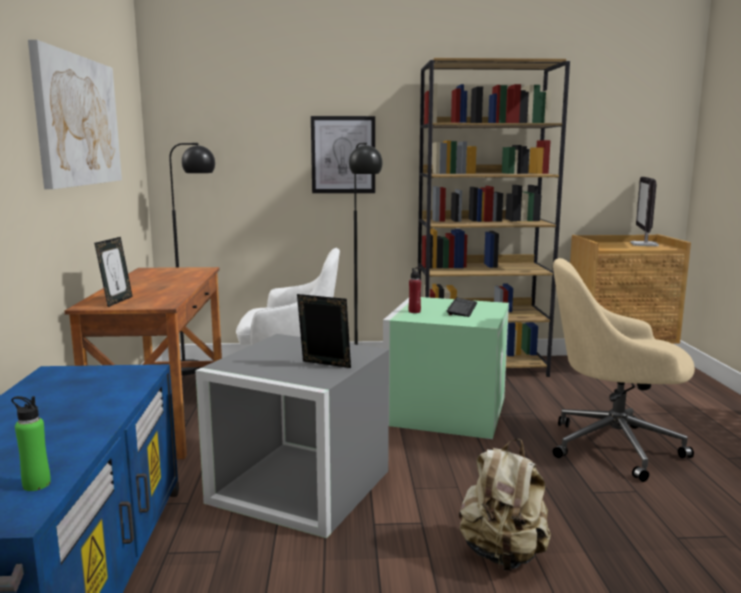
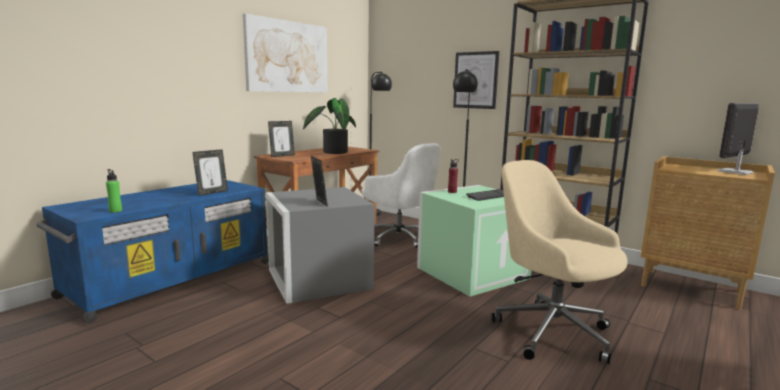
camera: 40 degrees right, 0 degrees up
(108, 395) = (212, 193): none -> picture frame
(170, 281) = (332, 152): none -> potted plant
(503, 555) = (348, 349): beige backpack -> none

